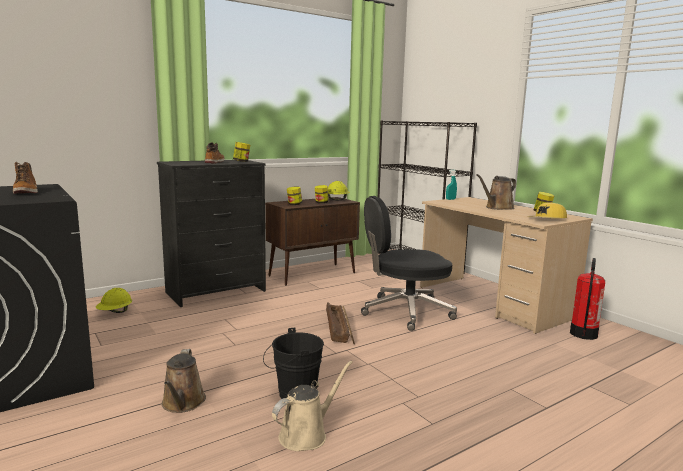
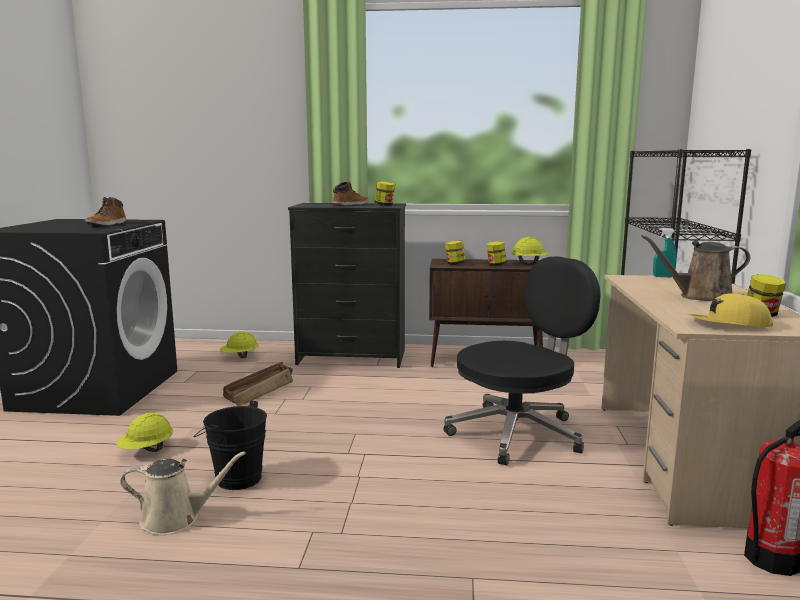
camera: 40 degrees right, 0 degrees up
(183, 403) = (147, 450): brown watering can -> yellow hard hat
(339, 328) = (400, 428): crate -> crate (261, 390)
(405, 312) = (518, 433): black office chair -> black office chair turned 120 degrees clockwise

